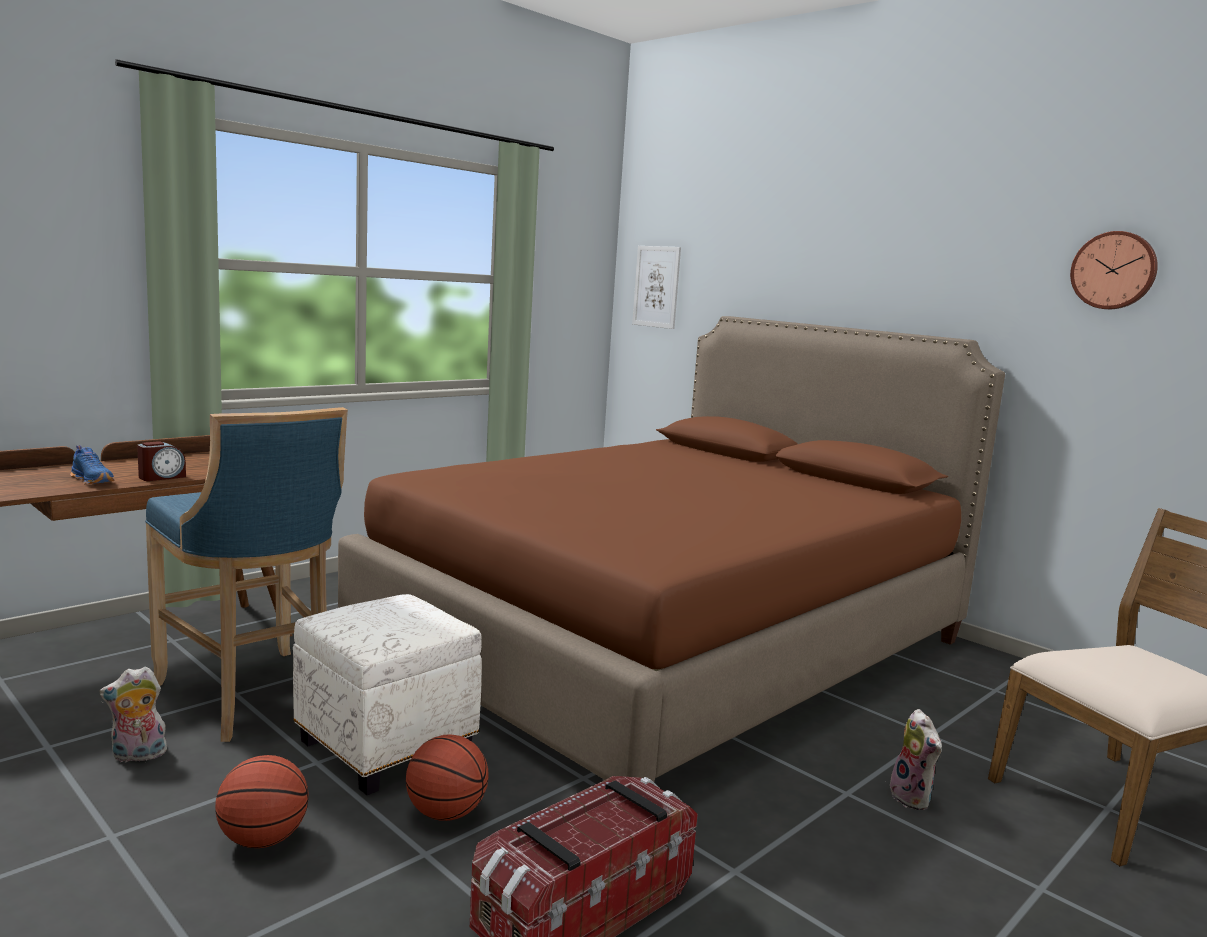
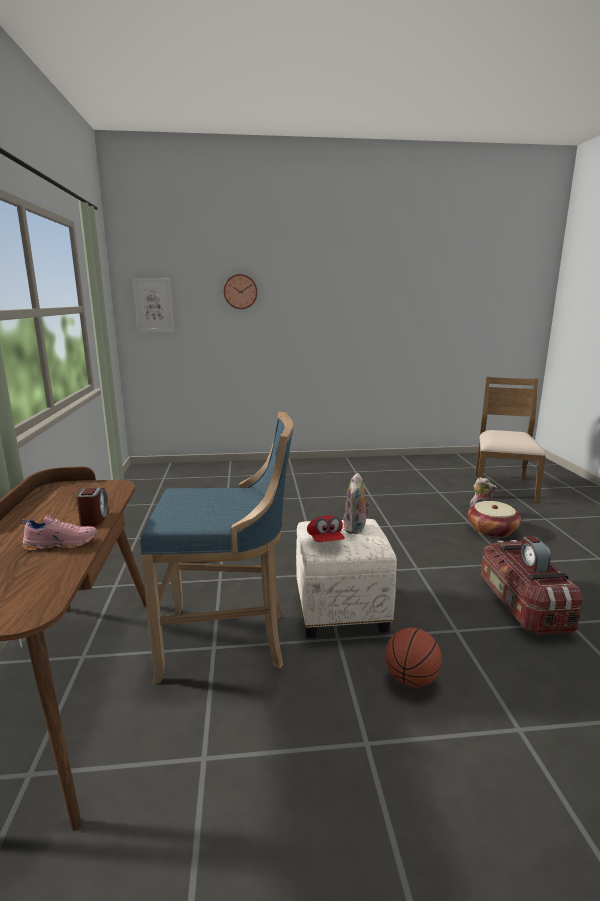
camera: 50 degrees left, 5 degrees up
(93, 480) = (61, 543): blue shoe -> pink shoe
(137, 756) = (264, 711): plush toy -> plush toy (356, 528)
(353, 613) = (325, 541): none -> red cap
(445, 813) = (423, 613): basketball -> none
(597, 828) = (532, 564): none -> alarm clock
(669, 643) = (308, 504): brown bed -> none
(853, 826) = (492, 530): none -> basket
(1114, 270) = (416, 283): wall clock -> wall clock (240, 291)

